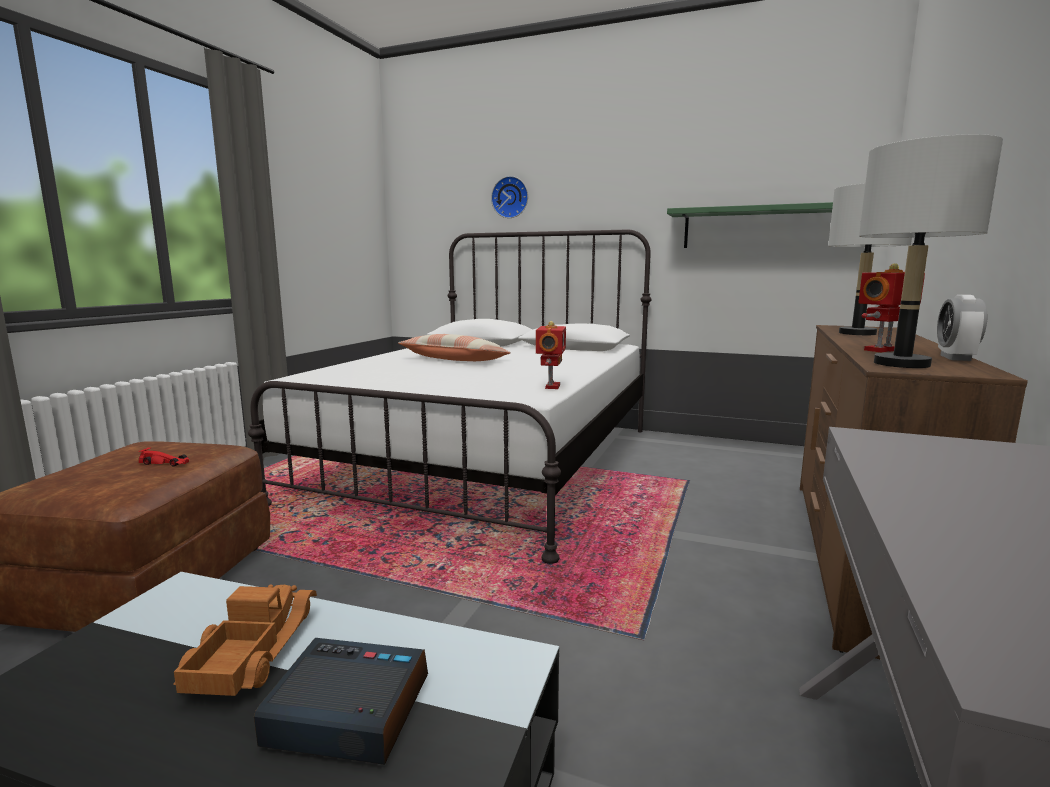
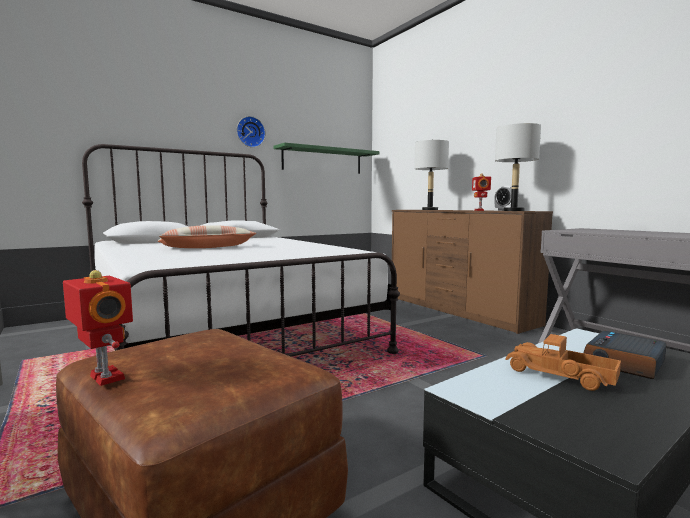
camera: 55 degrees left, 5 degrees down
(166, 463) = (222, 348): red toy car -> none
(510, 197) = (146, 118): wall clock -> wall clock (250, 132)
(551, 386) = (343, 248): toy robot -> toy robot (104, 378)

